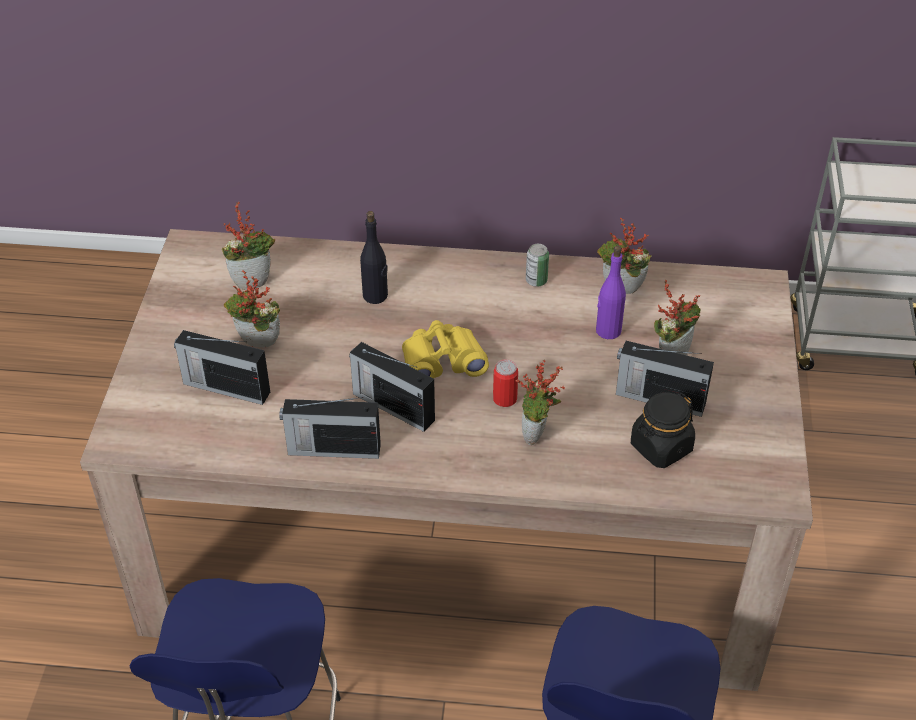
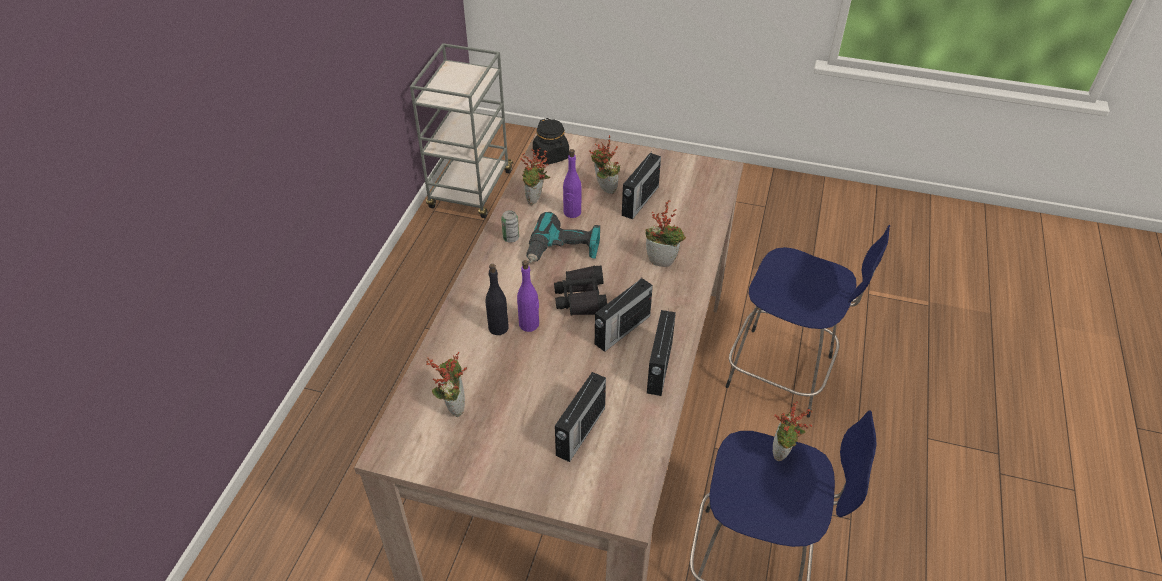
camera: 80 degrees left, 0 degrees up
(257, 345) = (535, 408): potted plant -> potted plant (782, 454)
(386, 321) = (529, 324): none -> purple bottle
(442, 361) = (581, 298): yellow binoculars -> black binoculars
(504, 399) = (626, 271): can -> none
(527, 332) = (563, 250): none -> power drill
(661, 447) = (681, 208): black jar -> black jar (551, 156)

